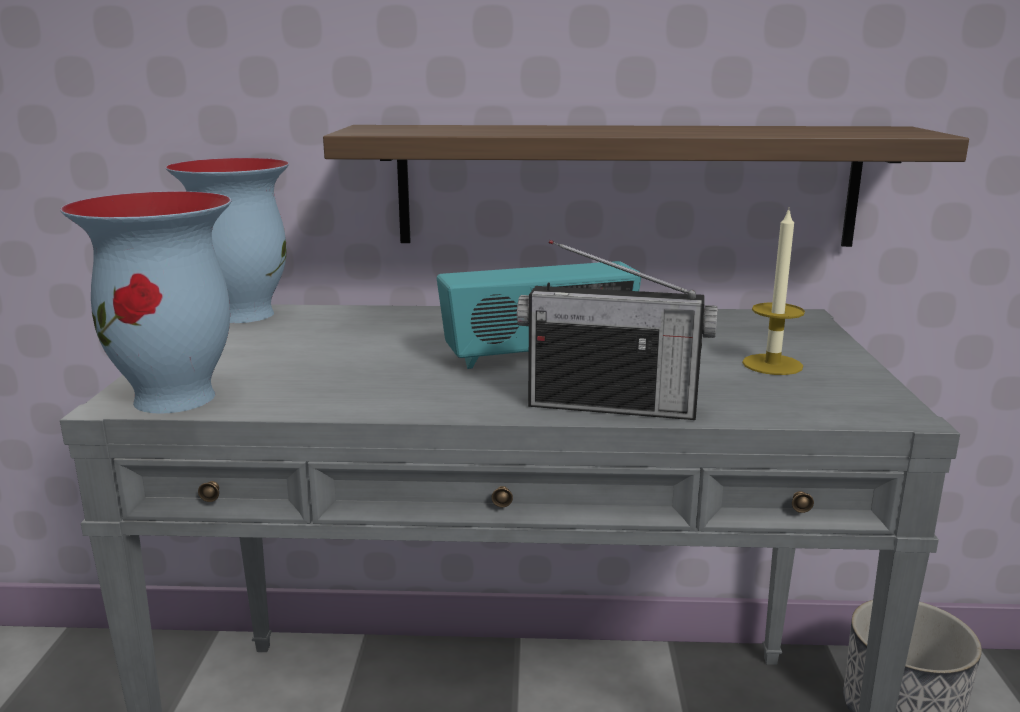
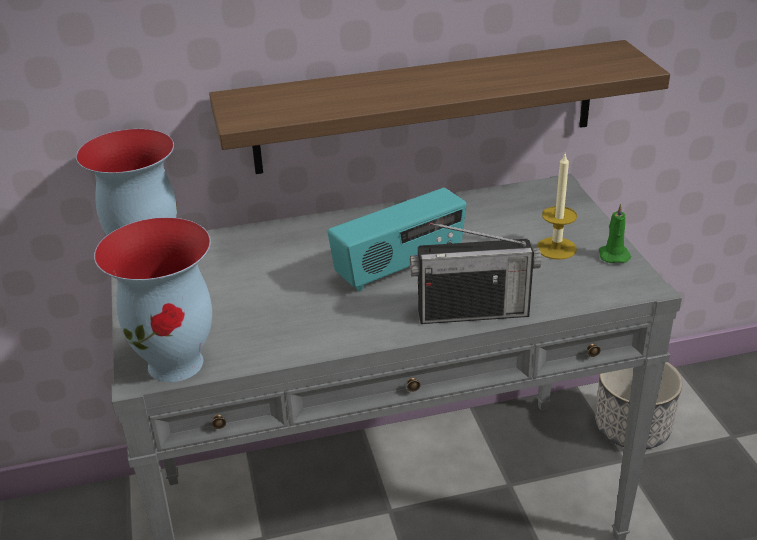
camera: 15 degrees left, 15 degrees up
(858, 379) = (613, 255): none -> green candle

